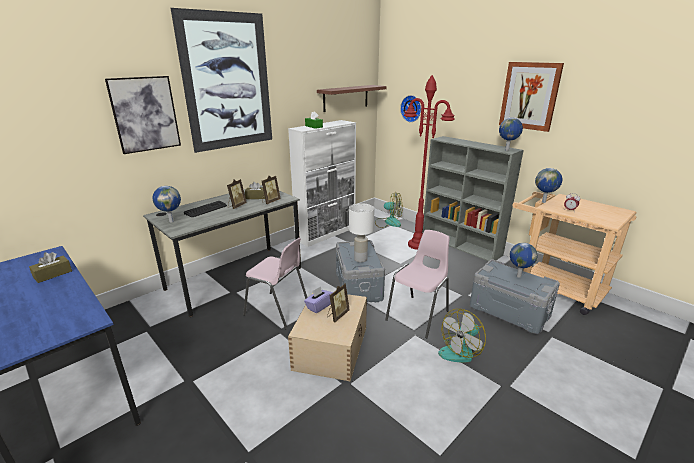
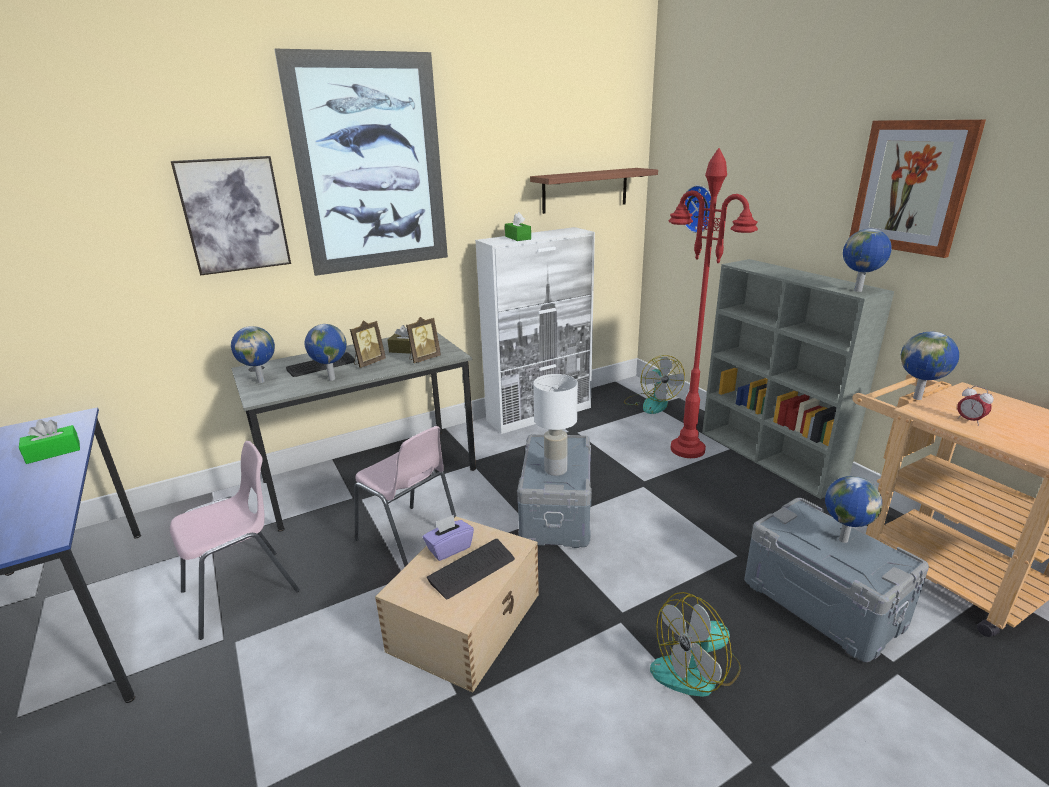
camera: 15 degrees right, 0 degrees up
(53, 274) = (53, 452): brown tissue box -> green tissue box
(218, 217) = (331, 379): none -> globe
(337, 315) = (472, 569): picture frame -> keyboard
(388, 222) = (651, 403): fan -> fan turned 45 degrees clockwise
(419, 315) = (641, 585): pink chair -> pink chair (242, 592)

